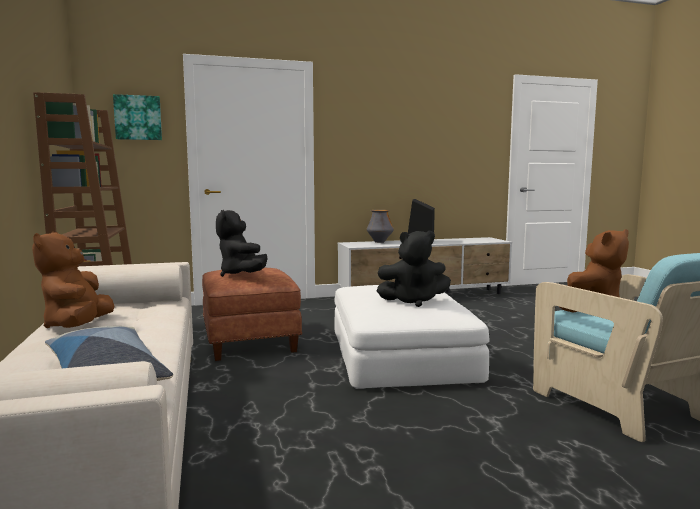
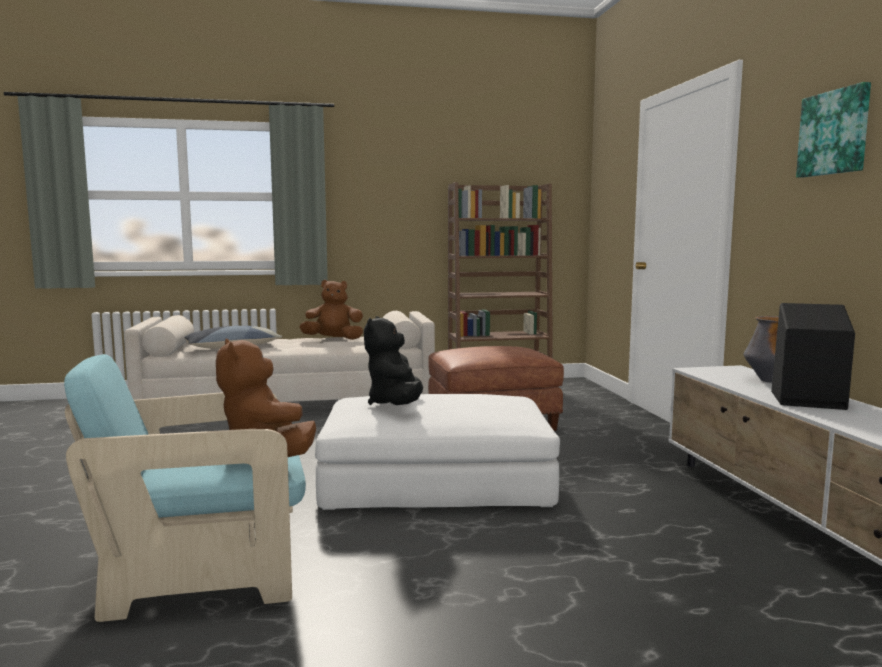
camera: 95 degrees right, 0 degrees up
(138, 118) = (614, 182): picture -> picture (834, 133)
(241, 274) = (475, 348): black plush toy -> none

